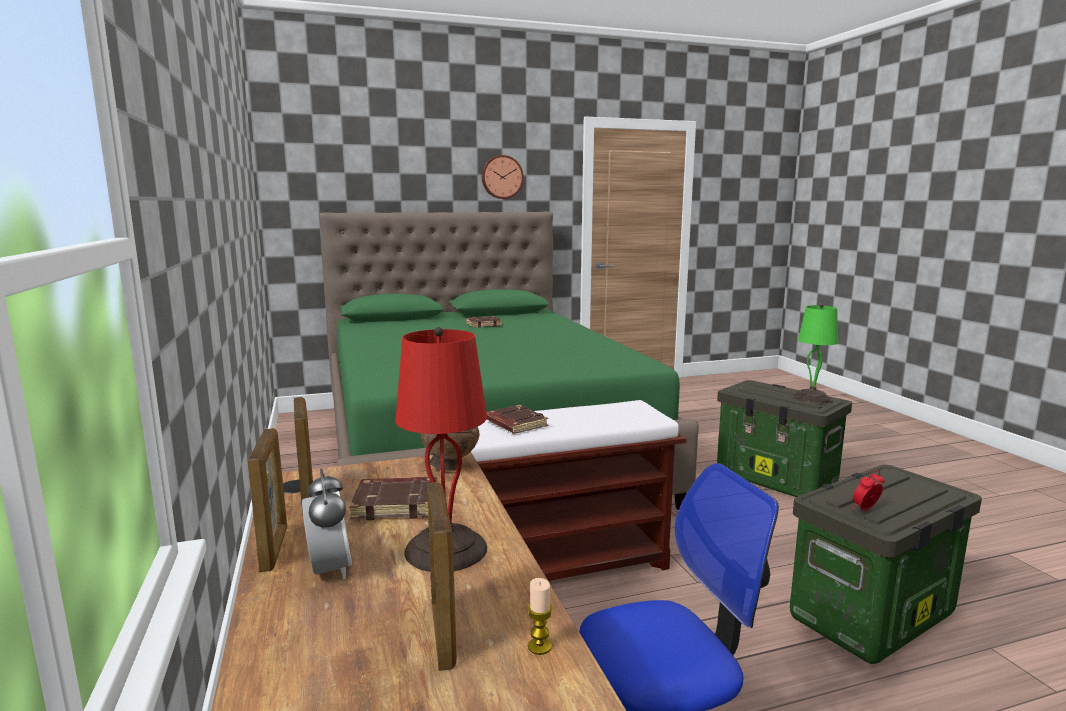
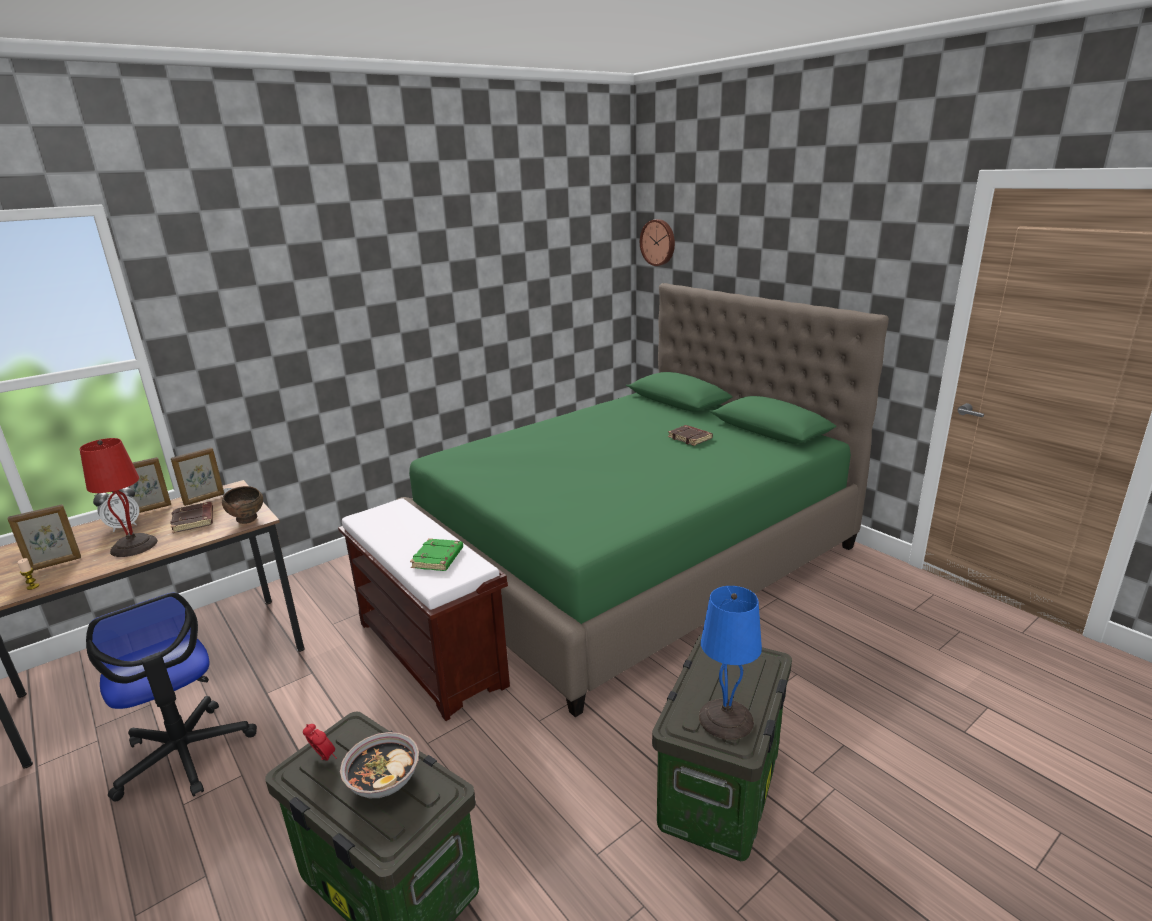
camera: 70 degrees right, 10 degrees up
(502, 177) = (841, 259): wall clock -> wall clock (658, 242)
(515, 424) = (399, 527): brown book -> none
(604, 415) = (438, 559): none -> green book
(811, 398) = (725, 718): green table lamp -> blue table lamp
(887, 488) = (383, 780): none -> bowl

